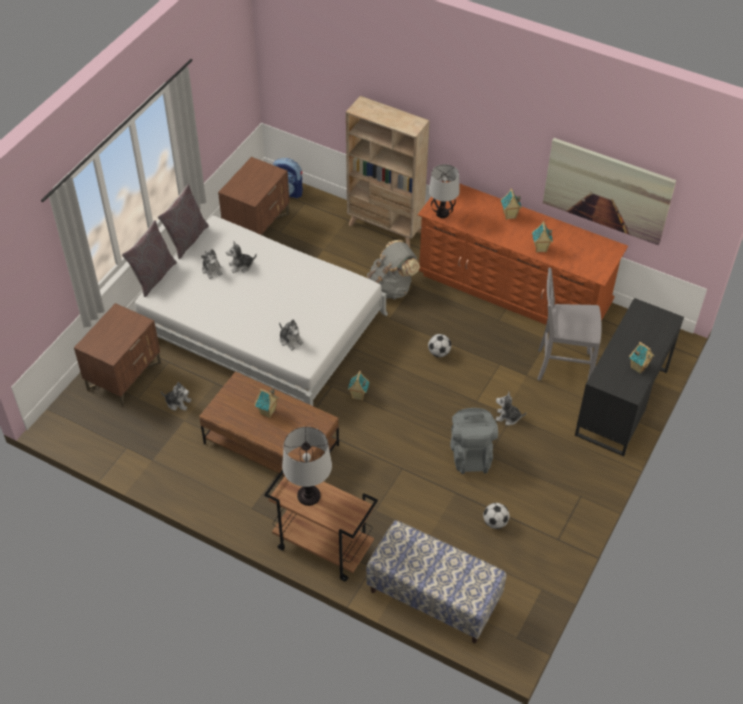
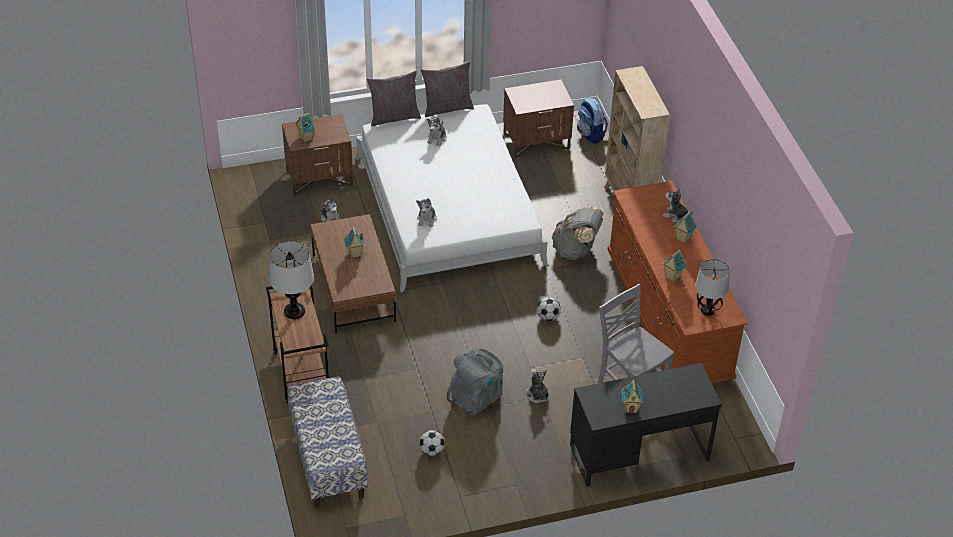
camera: 45 degrees right, 5 degrees down
(241, 266) = (459, 149): plush toy -> plush toy (675, 215)
(358, 396) = (451, 302): toy house -> toy house (305, 138)
(442, 214) = (632, 202): table lamp -> table lamp (707, 310)
(607, 190) = (745, 254): picture -> none

